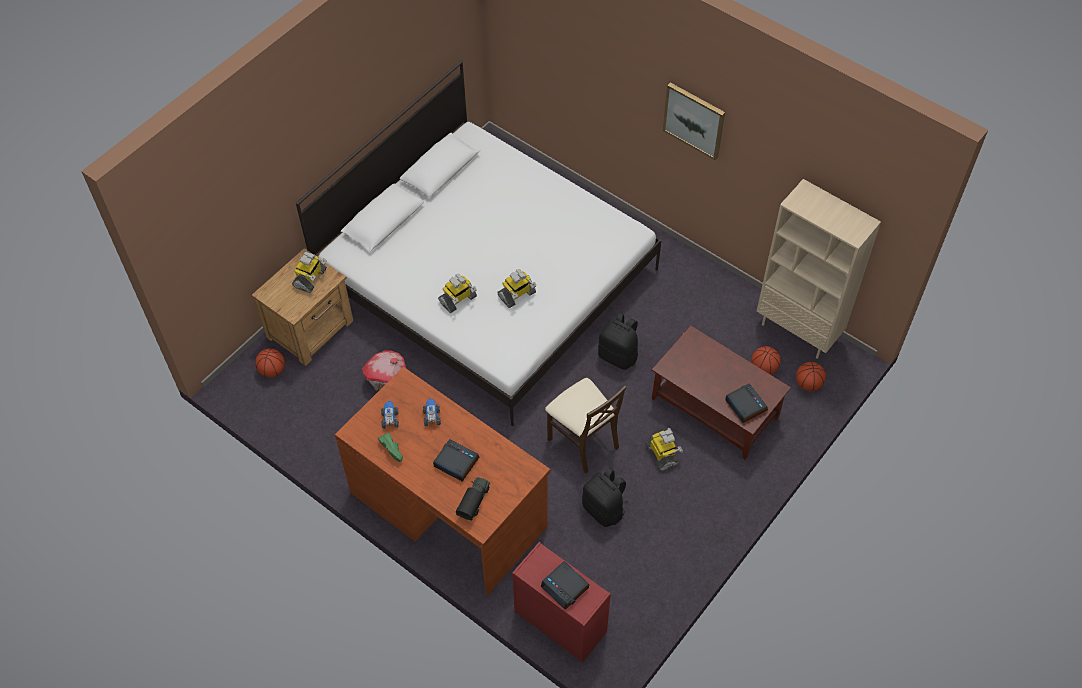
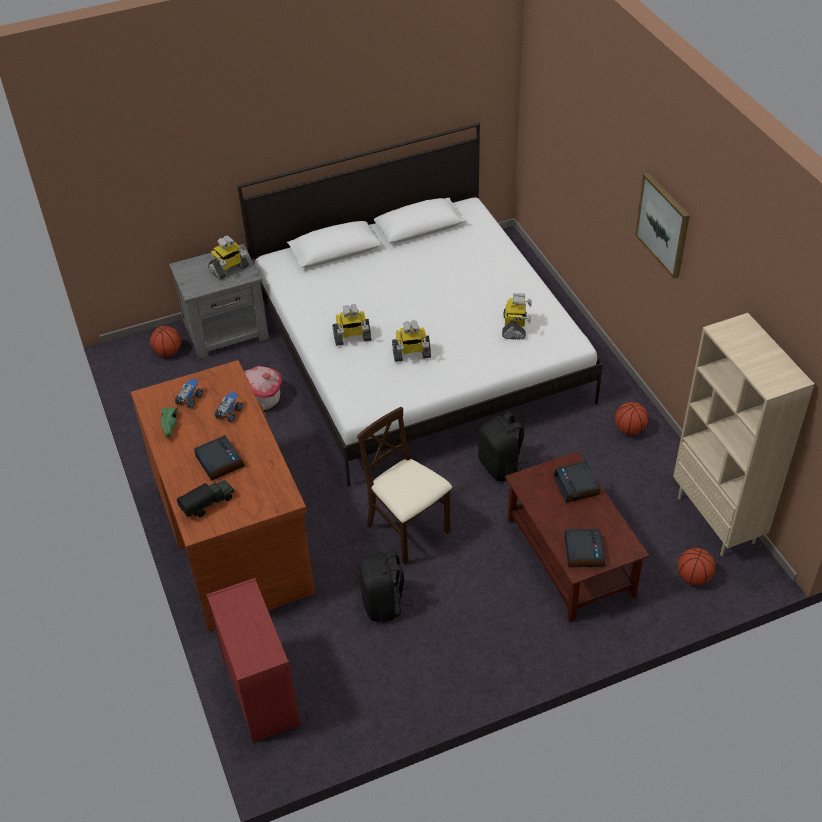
camera: 30 degrees right, 10 degrees down
(311, 329) = (227, 331): brown nightstand -> grey nightstand
(565, 587) = (247, 633): alarm clock -> alarm clock (576, 486)
(583, 442) = (408, 530): beige chair -> beige chair turned 150 degrees clockwise
(662, 455) = (482, 578): toy robot -> toy robot (515, 327)
(763, 368) = (651, 541): basketball -> basketball (629, 429)

